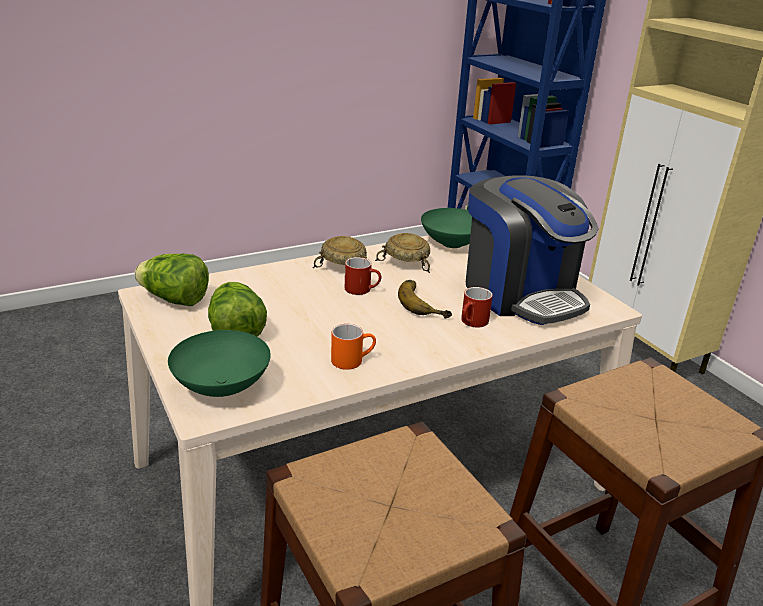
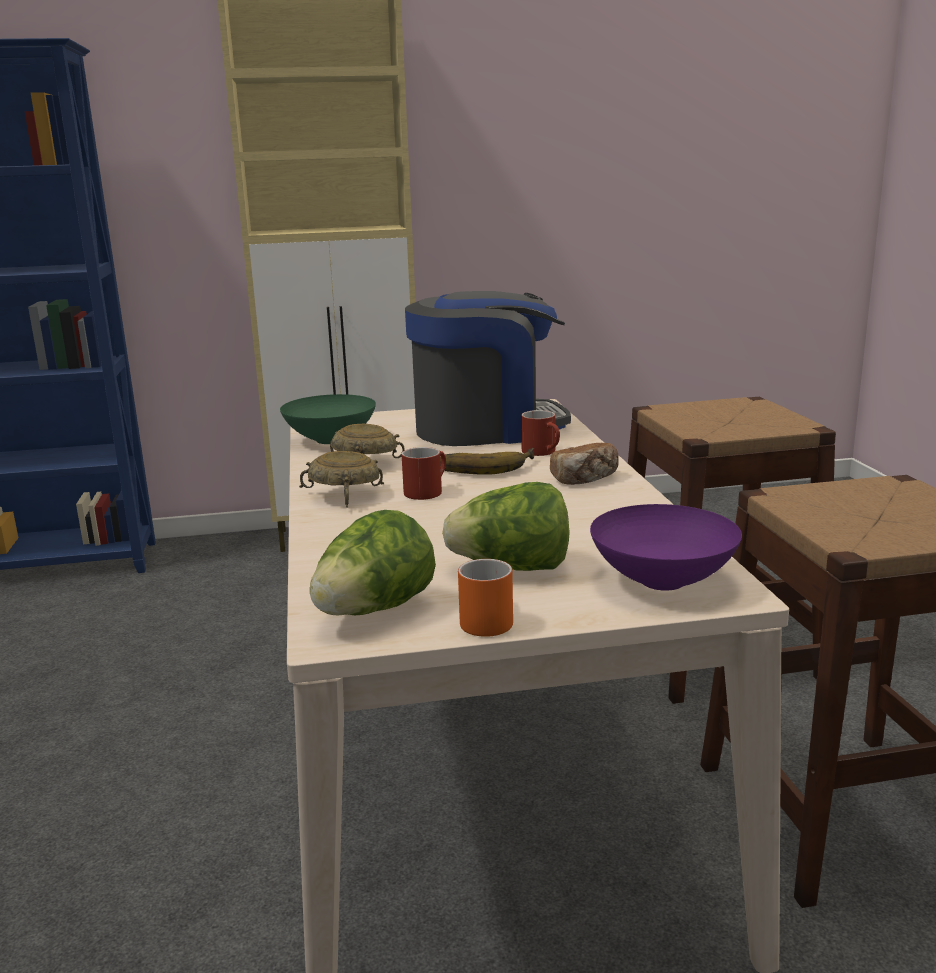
camera: 70 degrees left, 10 degrees down
(222, 386) = (660, 581): green bowl -> purple bowl
(352, 360) = (609, 508): orange mug -> orange mug (485, 619)
(415, 345) = (585, 479): none -> bread

